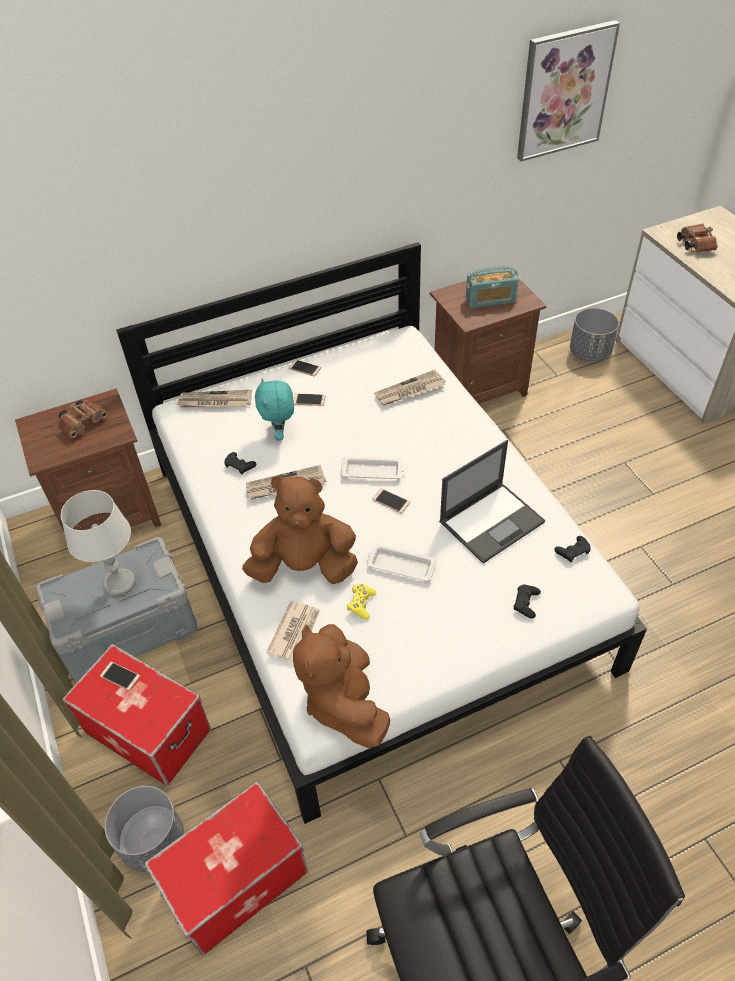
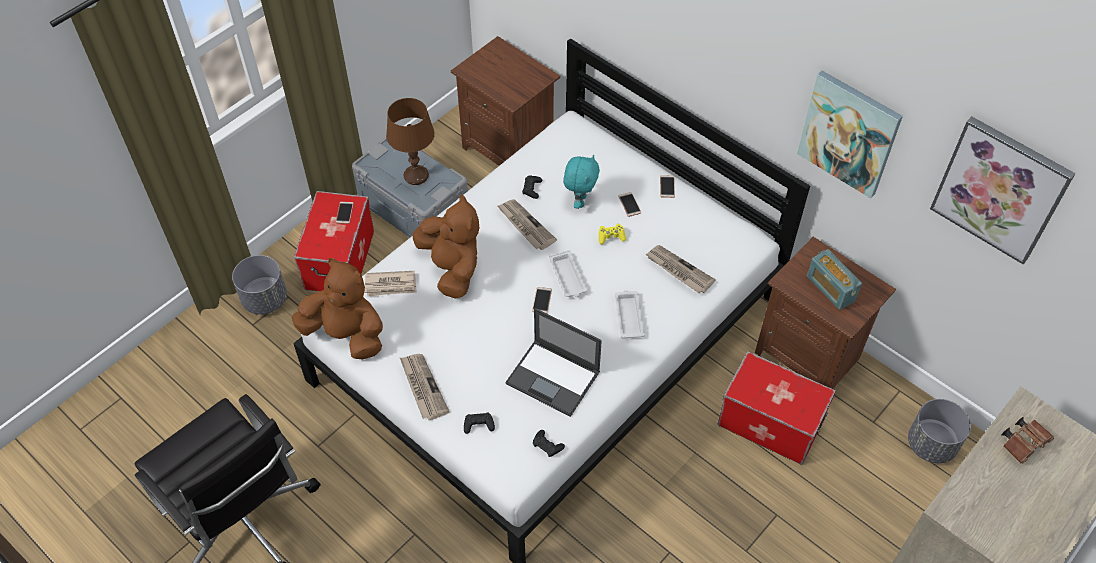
camera: 65 degrees right, 5 degrees up
(84, 423) = (513, 75): brown binoculars -> none
(119, 583) = (415, 176): grey table lamp -> brown table lamp
(215, 401) = (593, 144): newspaper -> newspaper (423, 387)
(236, 881) = (254, 356): storage box -> storage box (769, 423)
(280, 434) = (580, 201): turquoise plush toy -> turquoise plush toy turned 135 degrees clockwise
(344, 702) = (346, 335): brown plush toy -> brown plush toy turned 60 degrees clockwise
(361, 604) = (433, 316): yellow game controller -> yellow game controller (611, 237)
(400, 565) = (479, 329): white tray -> white tray (629, 316)
(432, 158) = (849, 133): none -> picture

